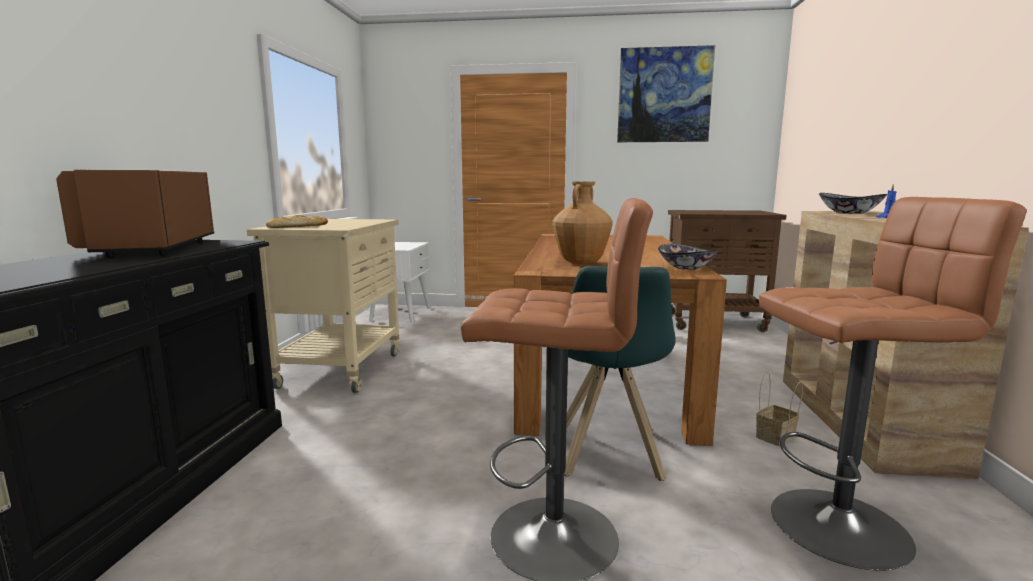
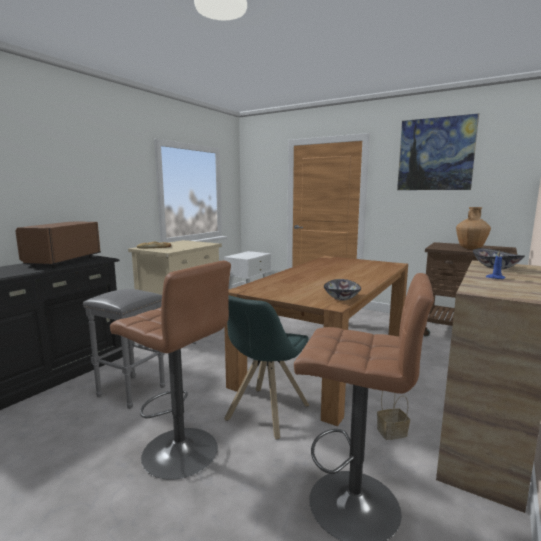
camera: 25 degrees right, 0 degrees up
(363, 475) = (131, 392): none -> grey stool
(581, 263) = (284, 286): brown vase -> brown vase (470, 248)

